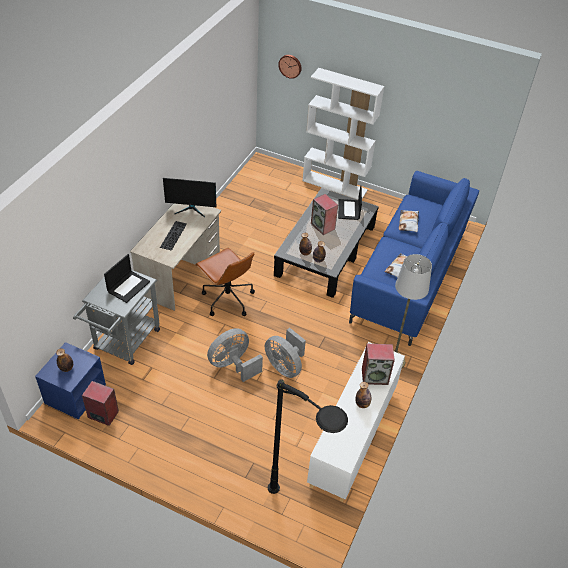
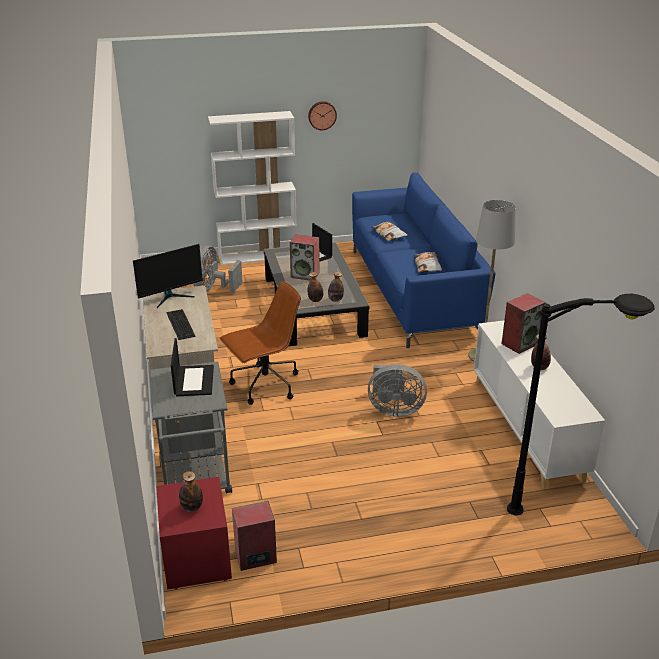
camera: 35 degrees left, 15 degrees down
(75, 394) = (195, 557): blue nightstand -> red nightstand
(227, 299) = (264, 385): brown office chair -> brown office chair turned 45 degrees counterclockwise
(233, 365) = (343, 435): grey fan -> grey fan (213, 289)
(290, 66) = (170, 128): wall clock -> wall clock (322, 115)

